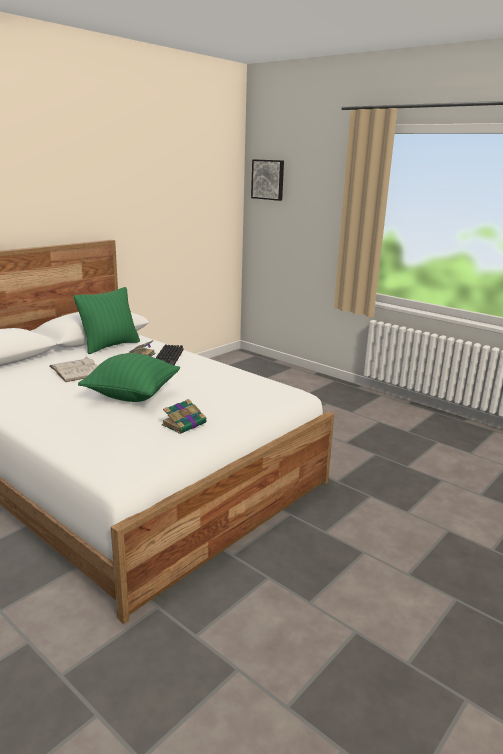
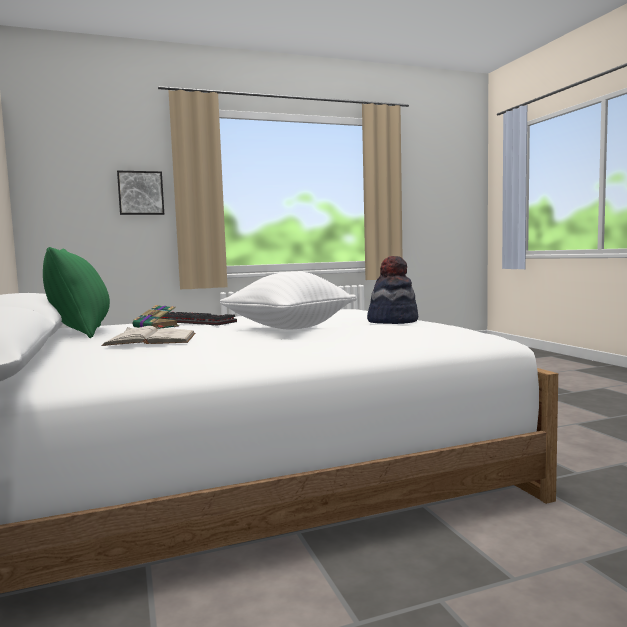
camera: 60 degrees left, 15 degrees down
(132, 395) = (289, 327): green pillow -> white pillow
(185, 424) = (392, 321): book -> hat
(268, 179) = (52, 160): picture -> picture (140, 193)

